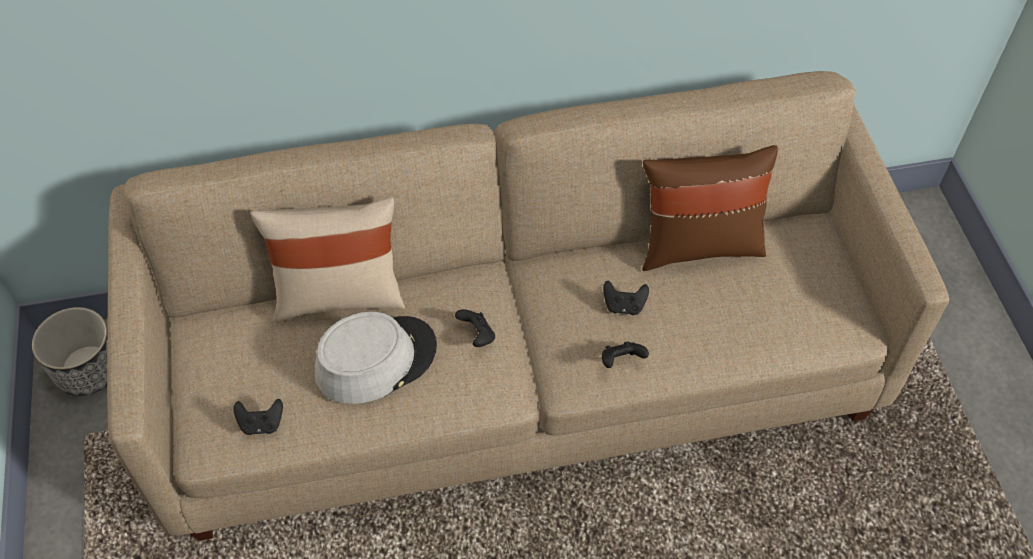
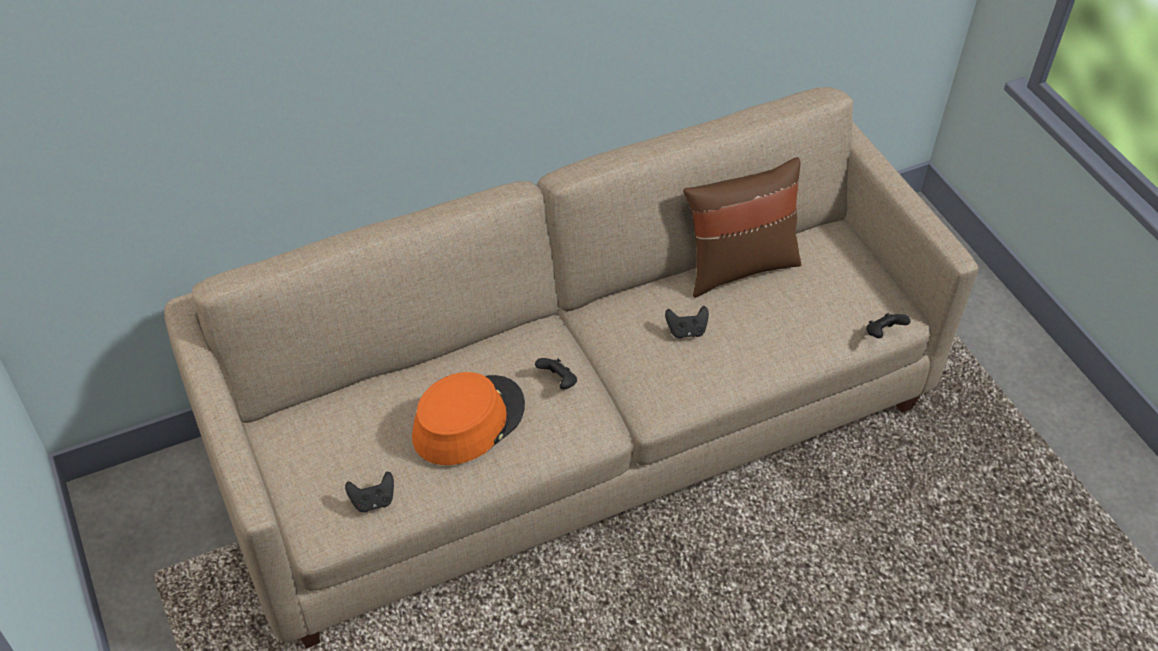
camera: 15 degrees left, 5 degrees down
(88, 369) = (136, 509): planter -> none
(339, 295) = (412, 370): beige pillow -> none
(376, 360) = (468, 421): grey hat -> orange hat
(621, 361) = (698, 380): black game controller -> black game controller (883, 334)

